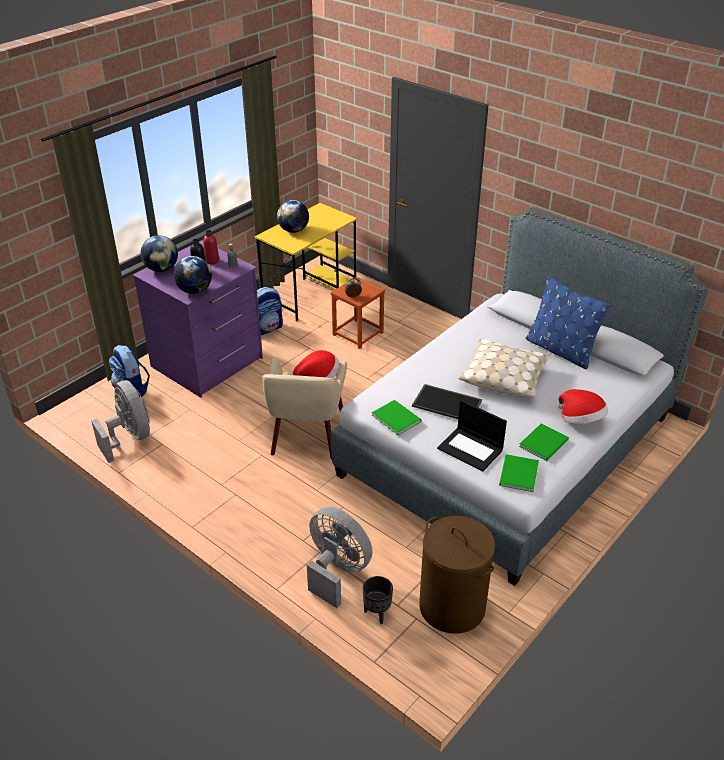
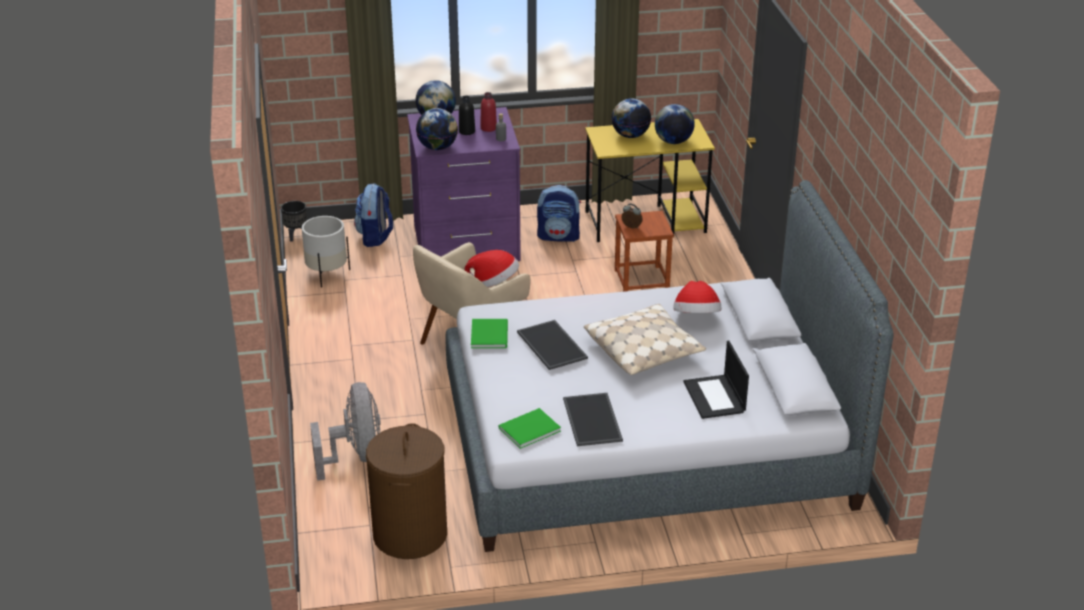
camera: 40 degrees right, 5 degrees down
(130, 437) = (327, 274): grey fan -> white planter
(327, 224) = (673, 141): none -> globe
(377, 613) = (345, 503): black planter -> black planter (296, 236)
(471, 449) = (518, 390): laptop -> laptop (715, 397)
(545, 443) = (593, 420): green book -> tray
(560, 350) = (741, 356): blue pillow -> none
(580, 420) = (659, 421): hat -> hat (696, 317)

